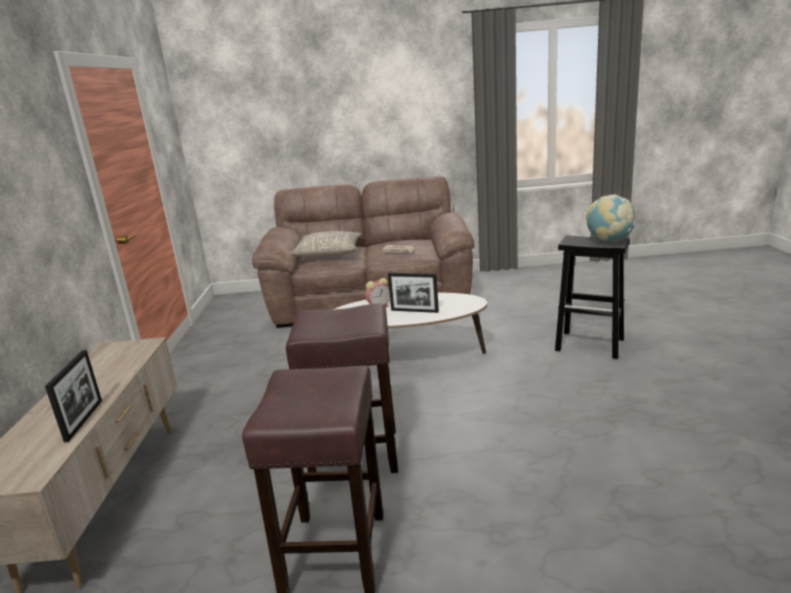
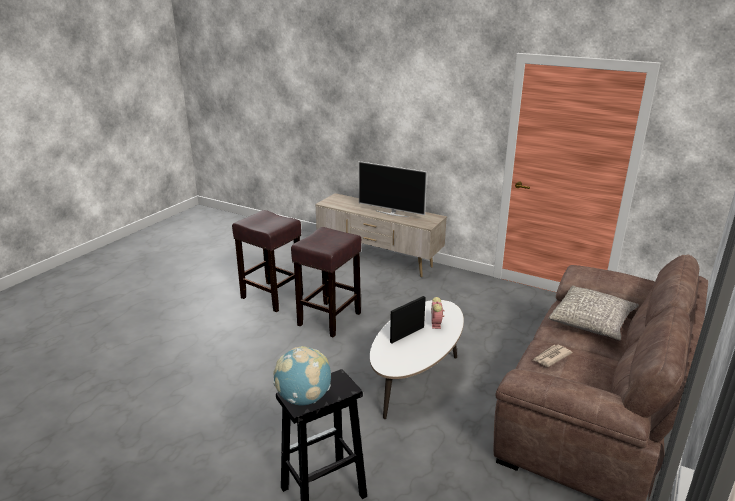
camera: 120 degrees right, 5 degrees up
(84, 420) = (356, 210): picture frame -> none
(98, 381) = (392, 213): none -> television

